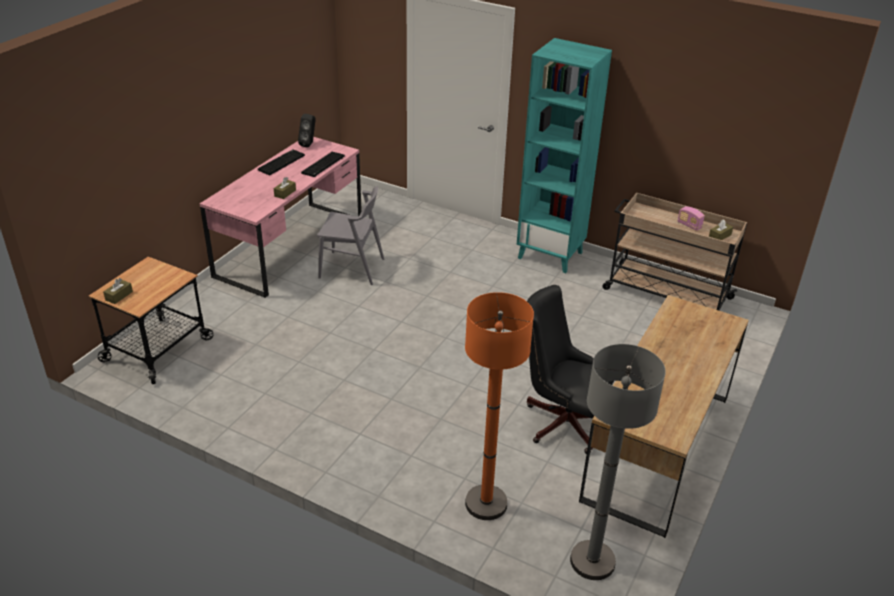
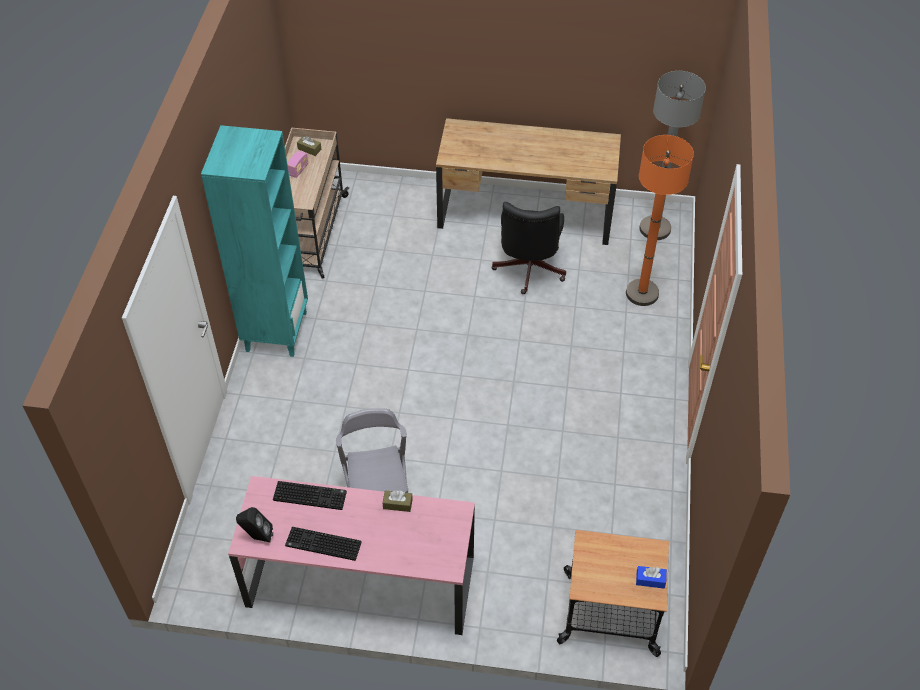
camera: 110 degrees left, 15 degrees up
(119, 296) = (650, 580): brown tissue box -> blue tissue box

